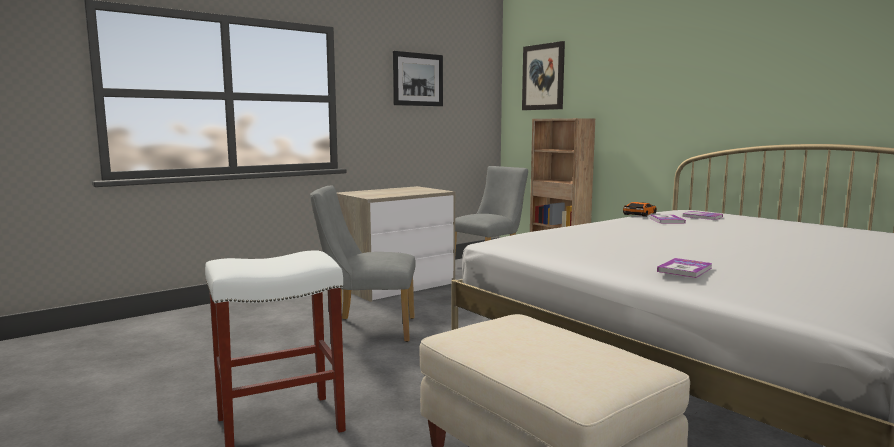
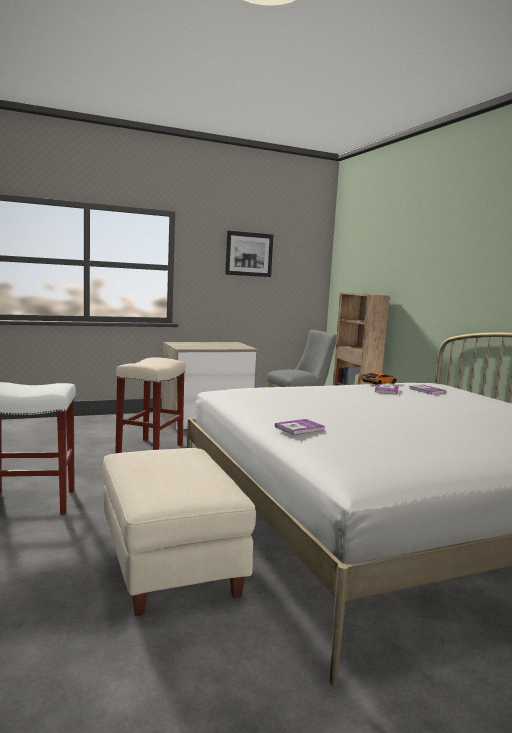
camera: 15 degrees right, 0 degrees up
(366, 329) = (150, 449): grey chair -> beige stool
(543, 77) = (358, 256): picture -> none

